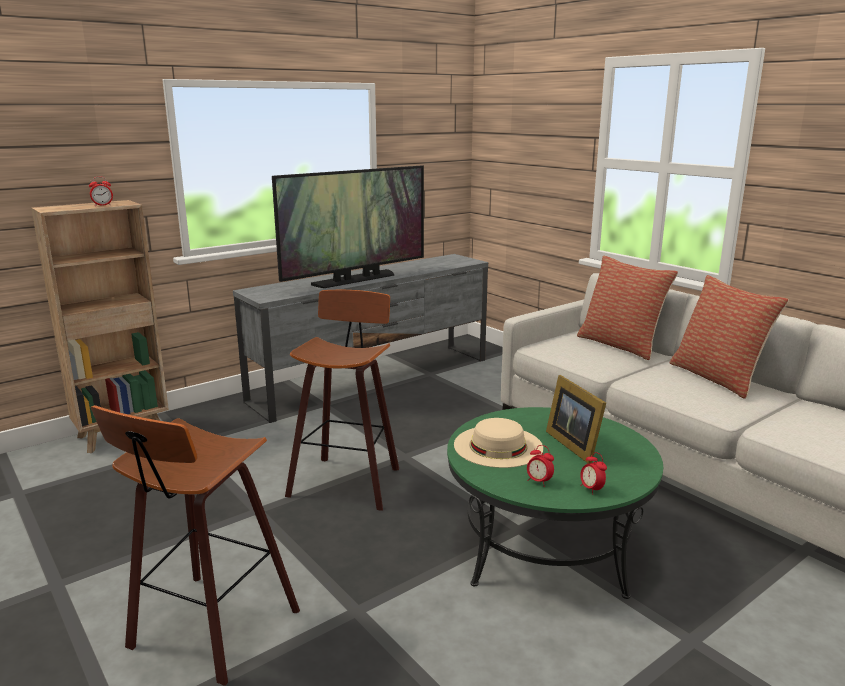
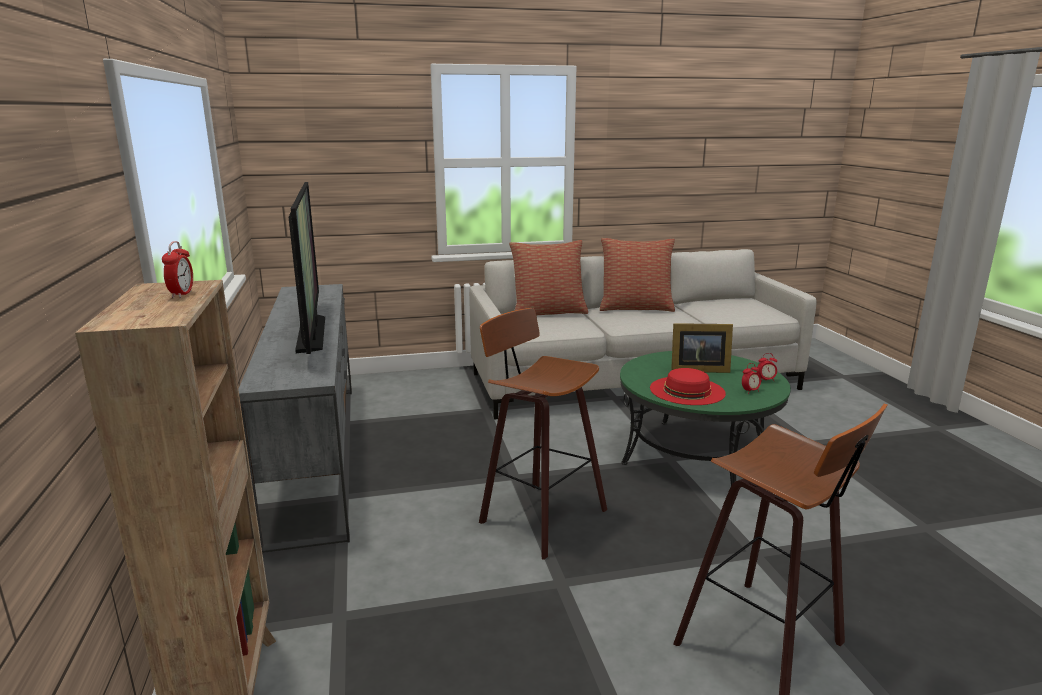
camera: 65 degrees left, 0 degrees up
(498, 446) = (687, 390): beige hat -> red hat

